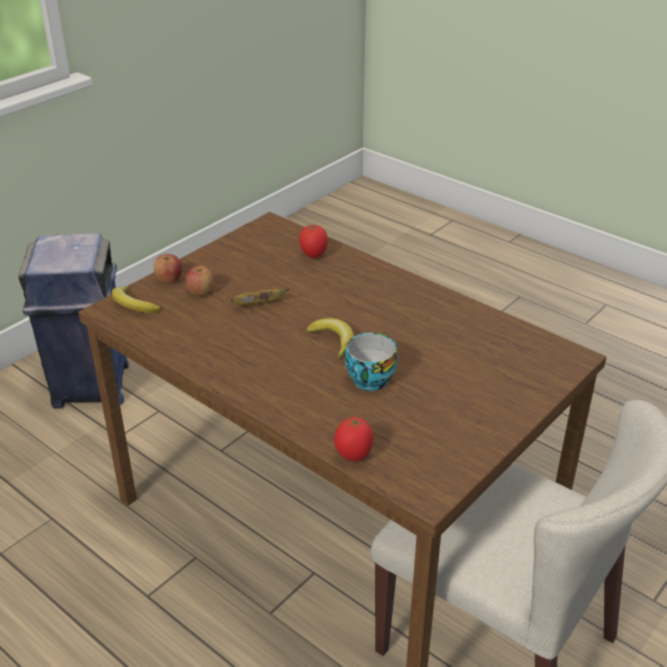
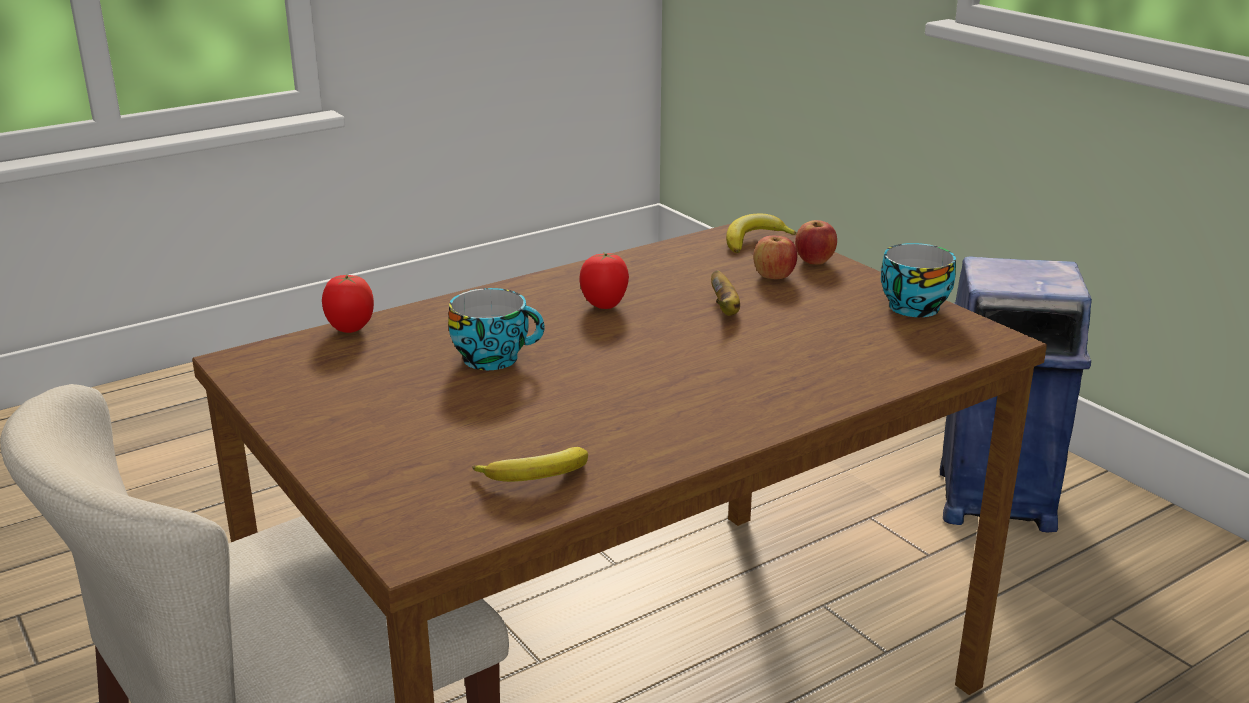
camera: 105 degrees right, 10 degrees down
(234, 246) = (912, 306): none -> cup
(313, 255) = (868, 361): tomato -> tomato (604, 306)
(333, 340) = (602, 346): banana -> banana (536, 477)

